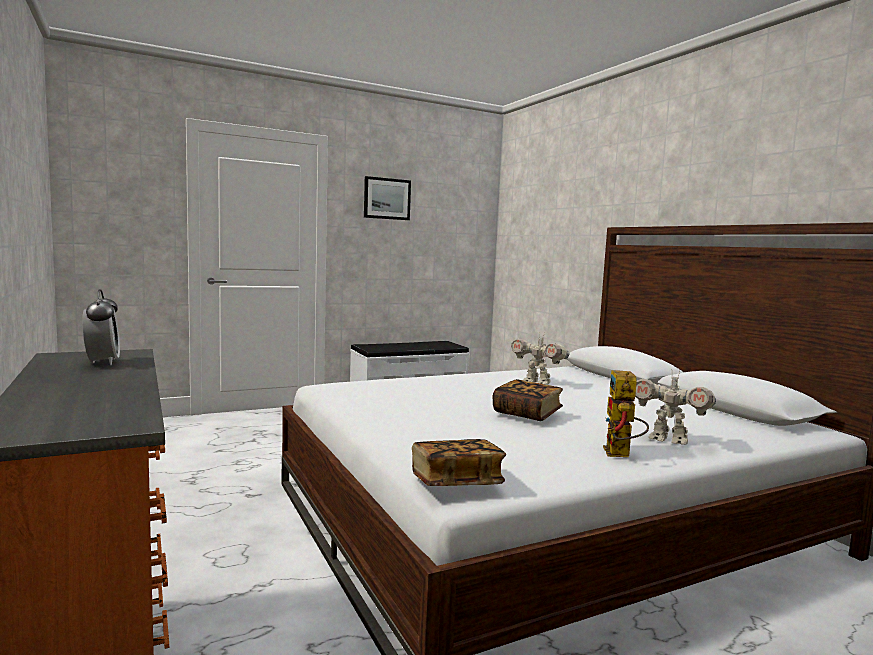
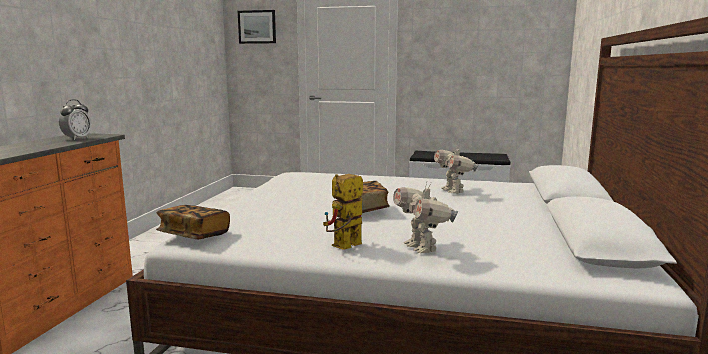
camera: 40 degrees right, 5 degrees up
(387, 198) = (450, 25): picture -> picture (257, 27)

